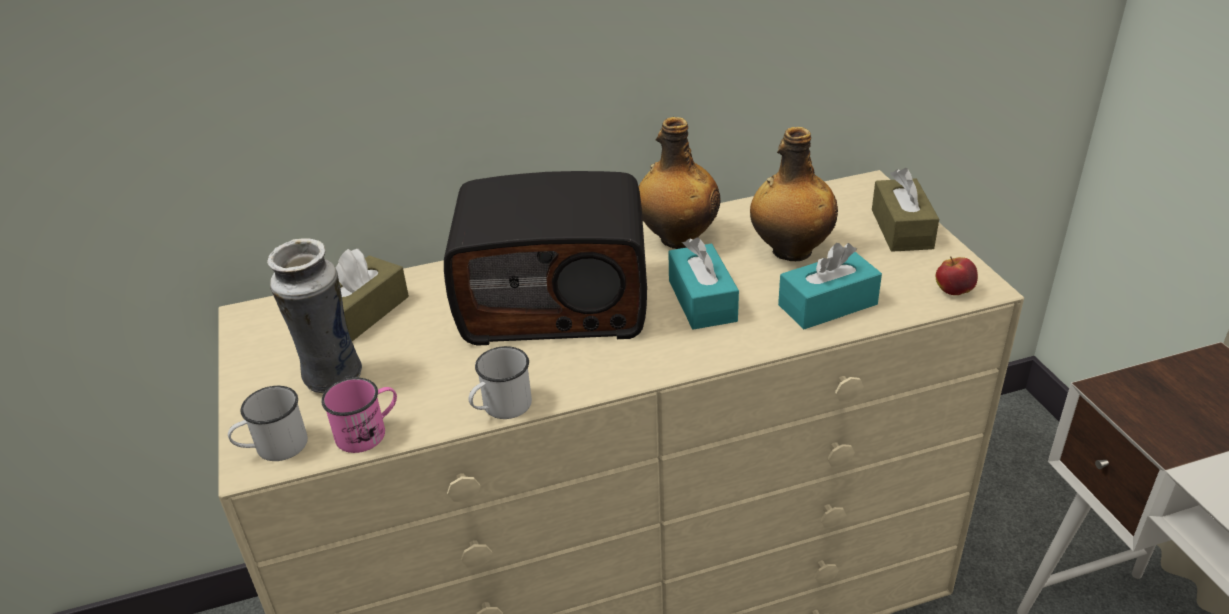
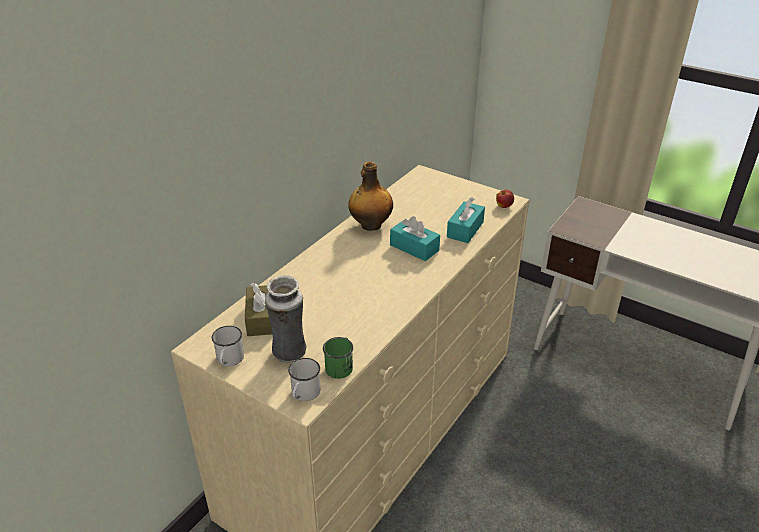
camera: 40 degrees left, 0 degrees up
(368, 432) = (340, 366): pink mug -> green mug
(501, 408) = (386, 327): white mug -> white mug (229, 360)
(556, 302) = (351, 274): radio -> none
(790, 251) = (424, 213): bottle -> none
(901, 229) = (457, 187): brown tissue box -> none

